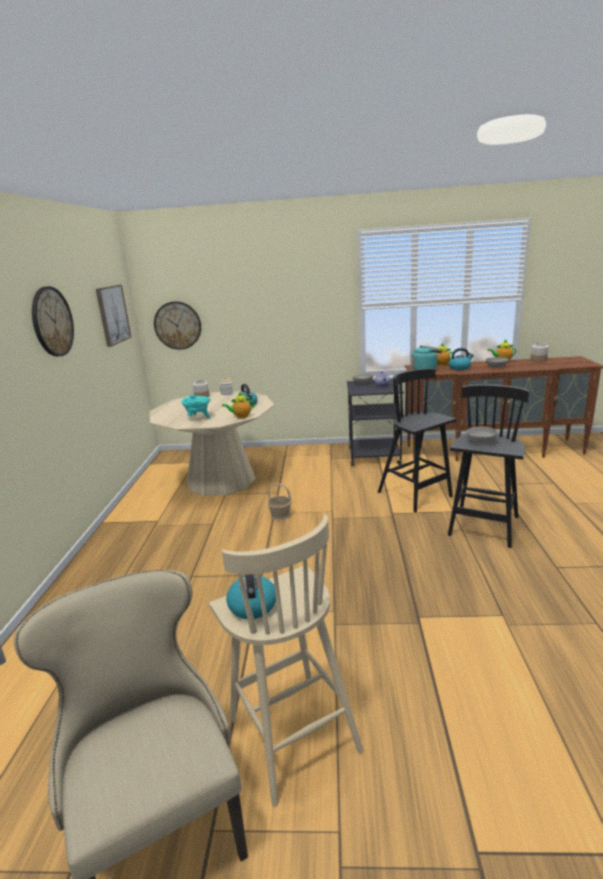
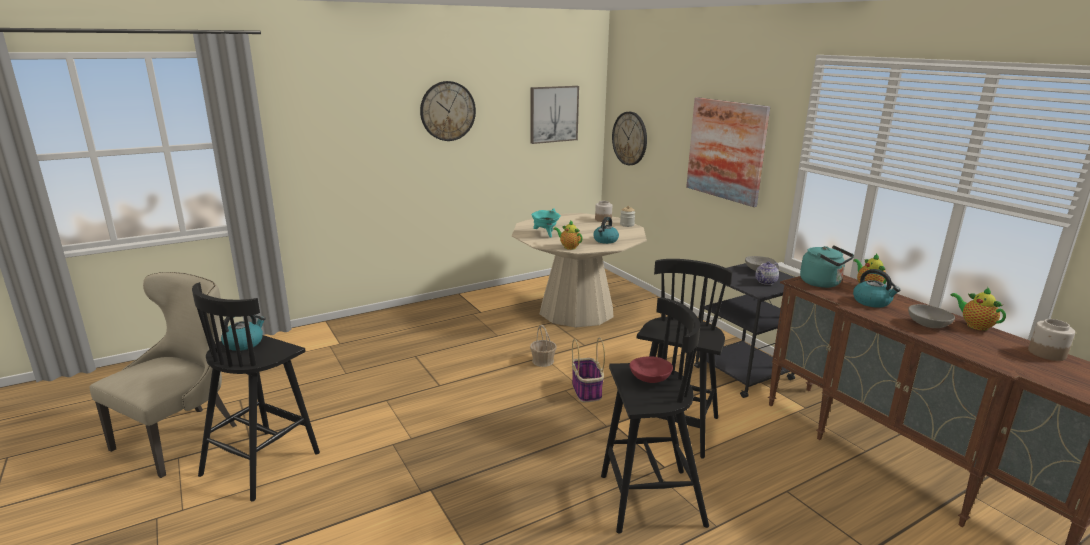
camera: 55 degrees right, 0 degrees up
(291, 311) = (726, 150): none -> picture
(291, 731) = (263, 461): beige stool -> black stool
(342, 510) = (587, 391): none -> basket
(481, 441) = (650, 379): grey bowl -> red bowl

